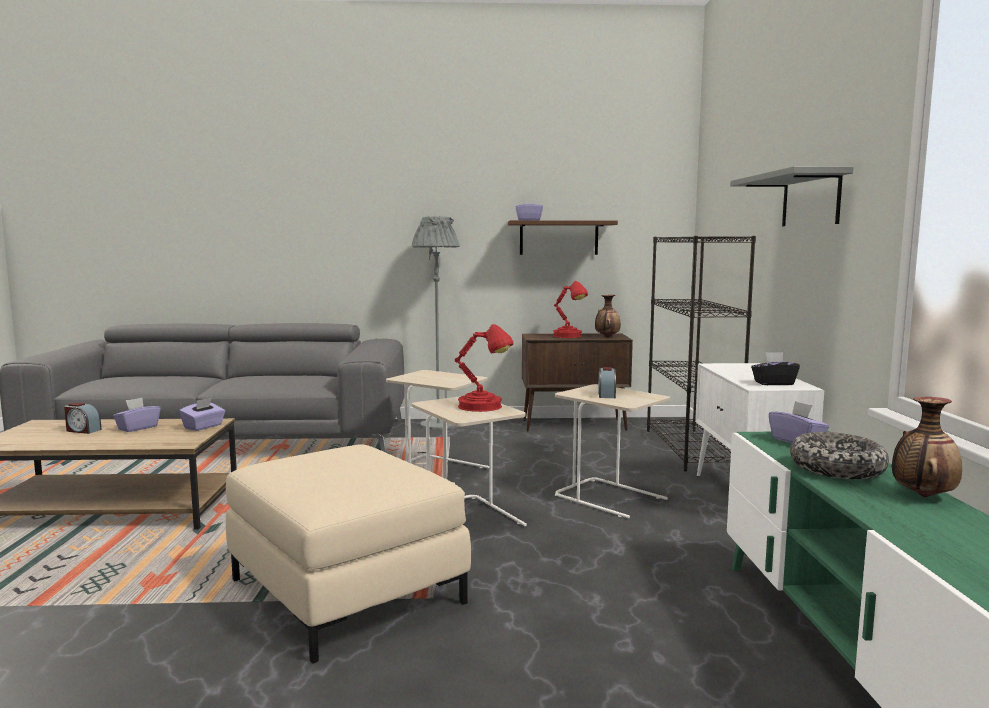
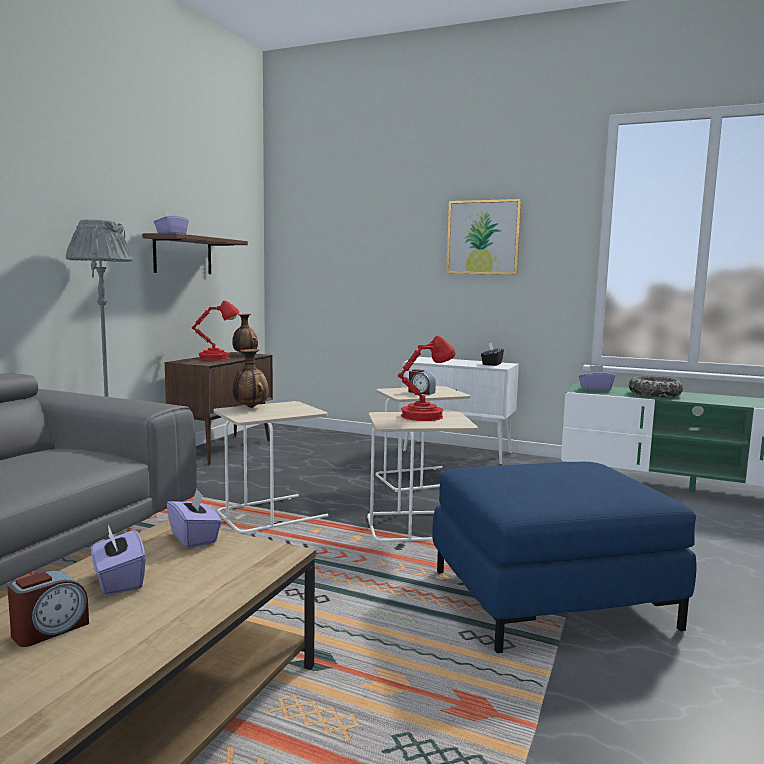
camera: 65 degrees left, 0 degrees up
(346, 591) = (550, 598): beige ottoman -> blue ottoman
(691, 449) = (344, 439): black bookcase -> none
(810, 200) = (483, 237): grey shelf -> picture
(922, 496) = (701, 395): vase -> vase (250, 407)

